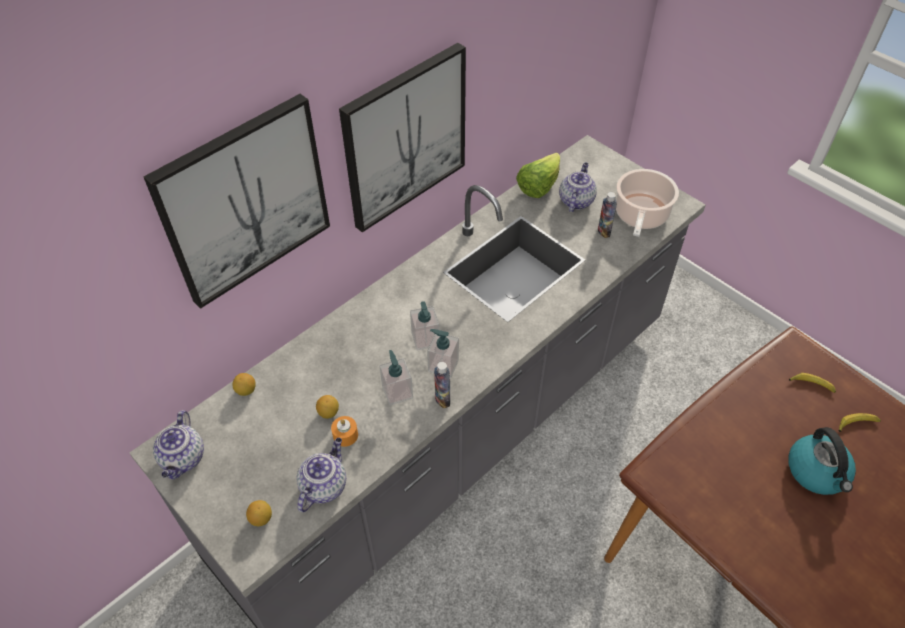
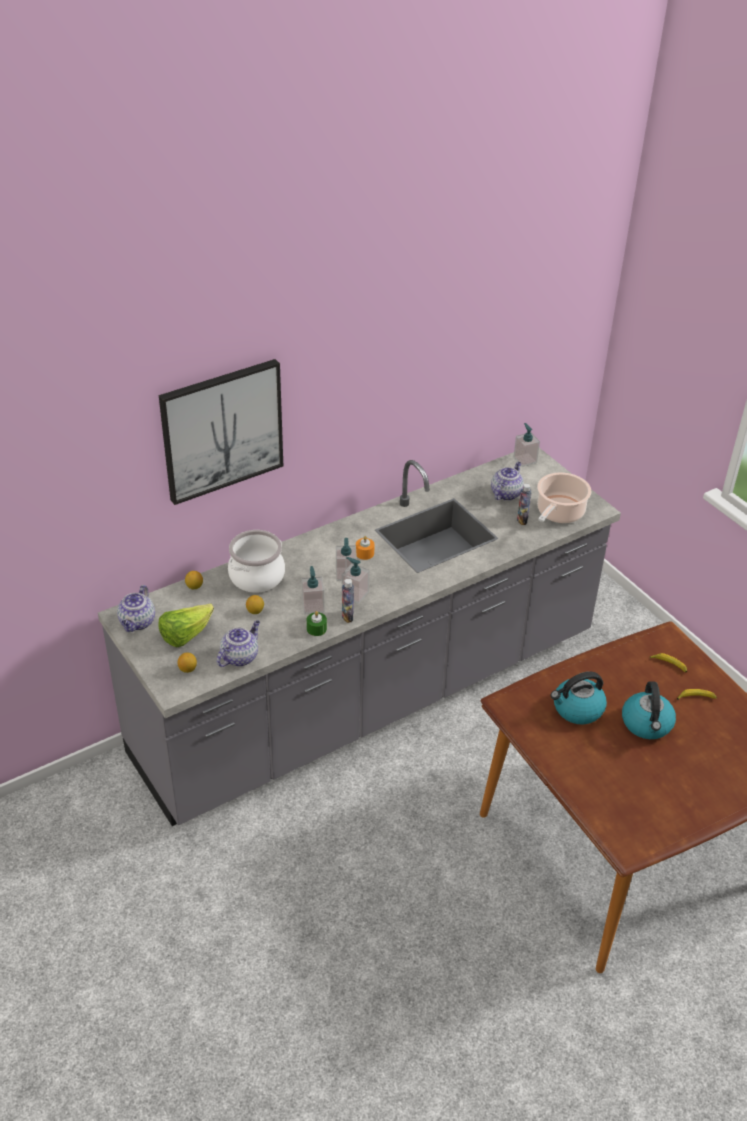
camera: 10 degrees right, 10 degrees down
(319, 361) = (256, 576): none -> cooking pot
(345, 435) = (264, 628): orange candle -> orange candle (364, 553)
(404, 137) = (354, 409): picture -> none
(409, 424) = (316, 628): none -> green candle
(538, 186) = (477, 478): lettuce -> lettuce (185, 635)
(583, 155) = (525, 460): none -> soap dispenser
(733, 467) = (577, 709): none -> kettle

